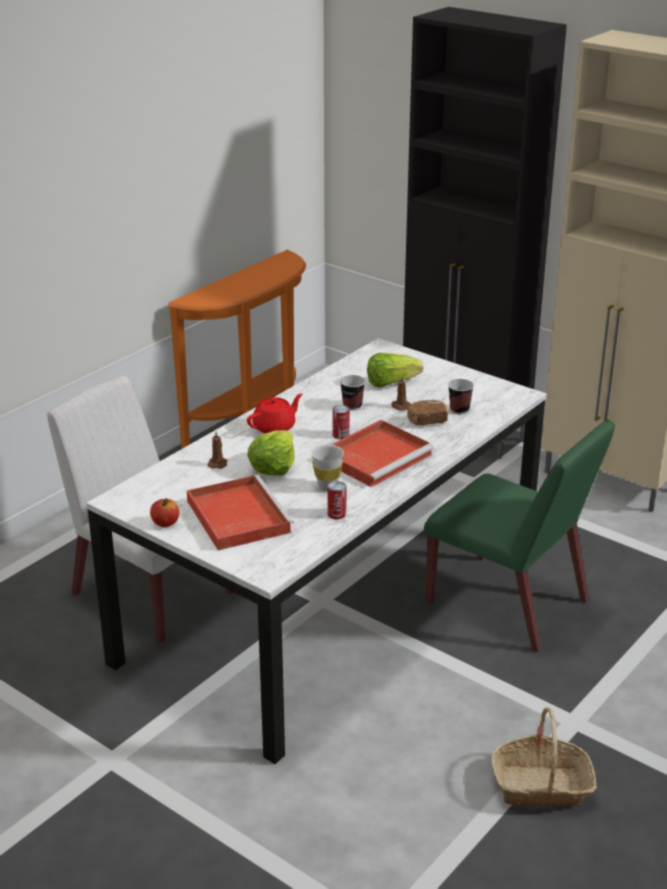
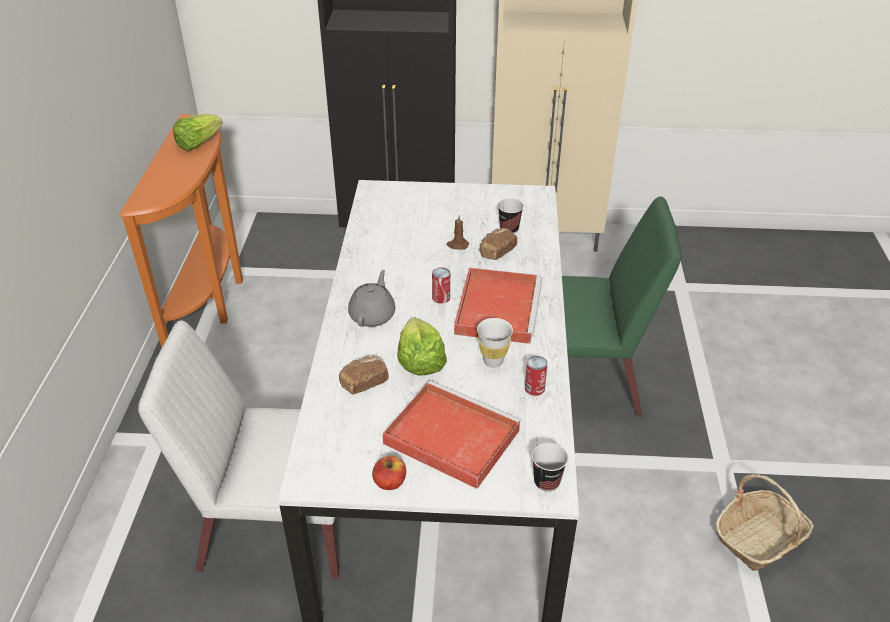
camera: 35 degrees left, 10 degrees up
(218, 463) = (364, 382): brown candle -> bread
(275, 427) = (373, 315): red teapot -> grey teapot
(352, 406) = (416, 261): cup -> cup (546, 482)
(391, 383) = (422, 223): lettuce -> lettuce (198, 143)

